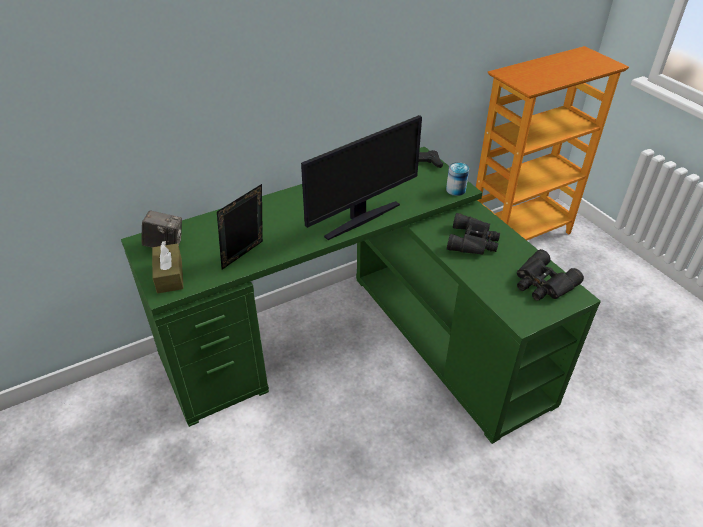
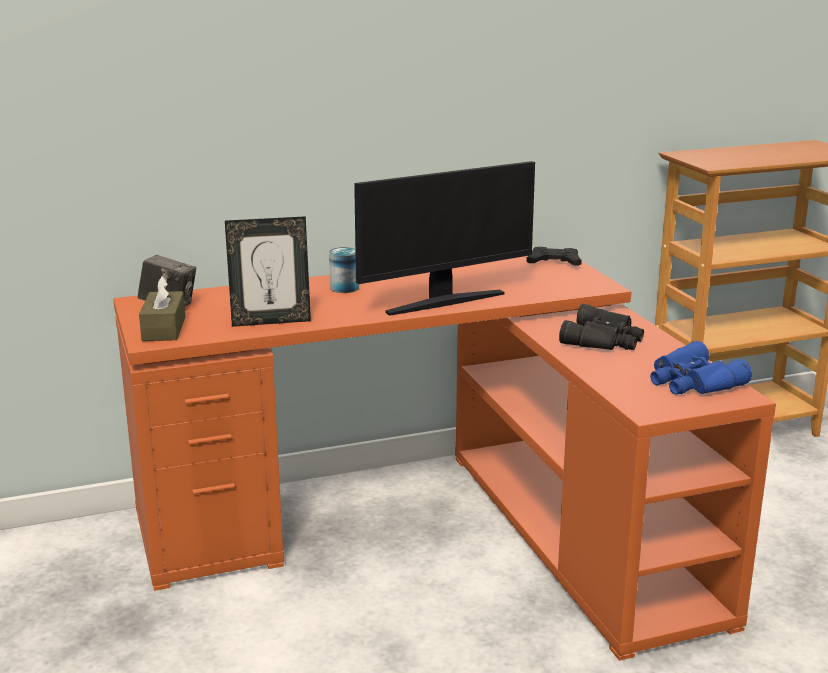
camera: 10 degrees right, 20 degrees down
(245, 257) = (271, 321): picture frame -> picture frame turned 150 degrees counterclockwise
(362, 341) = (444, 526): green desk -> orange desk
(455, 190) = (592, 287): can -> can (344, 288)
(542, 284) = (692, 382): black binoculars -> blue binoculars

